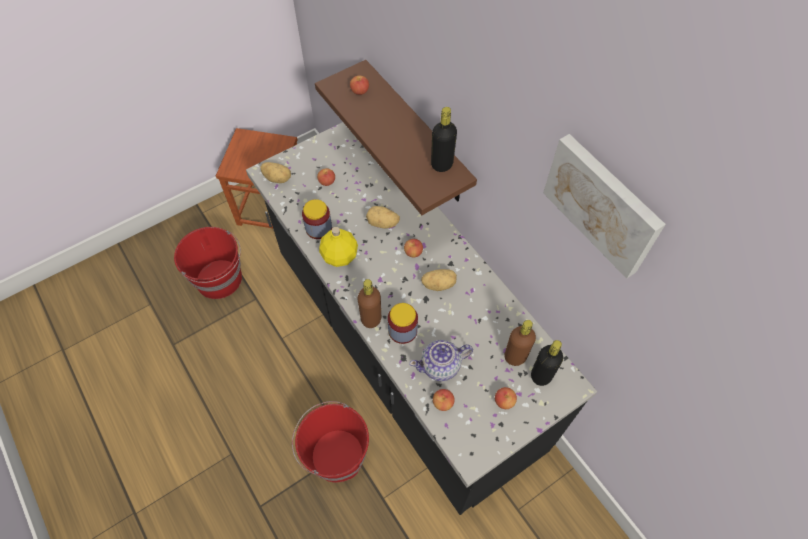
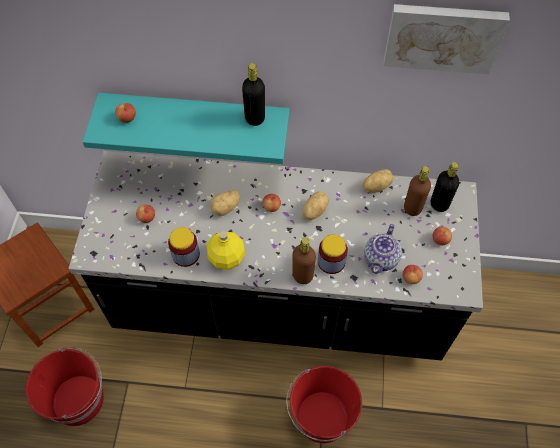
camera: 50 degrees left, 0 degrees up
(277, 178) = (104, 250): potato -> potato (376, 186)
(417, 135) = (196, 118): brown shelf -> turquoise shelf

